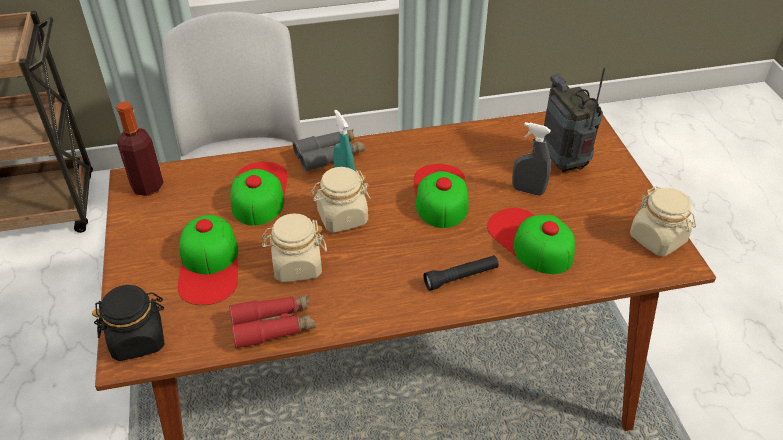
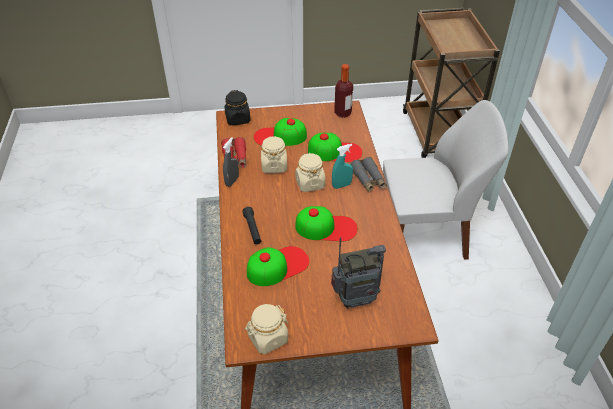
camera: 95 degrees right, 0 degrees up
(528, 190) = (326, 273): grey spray bottle -> grey spray bottle (232, 181)

